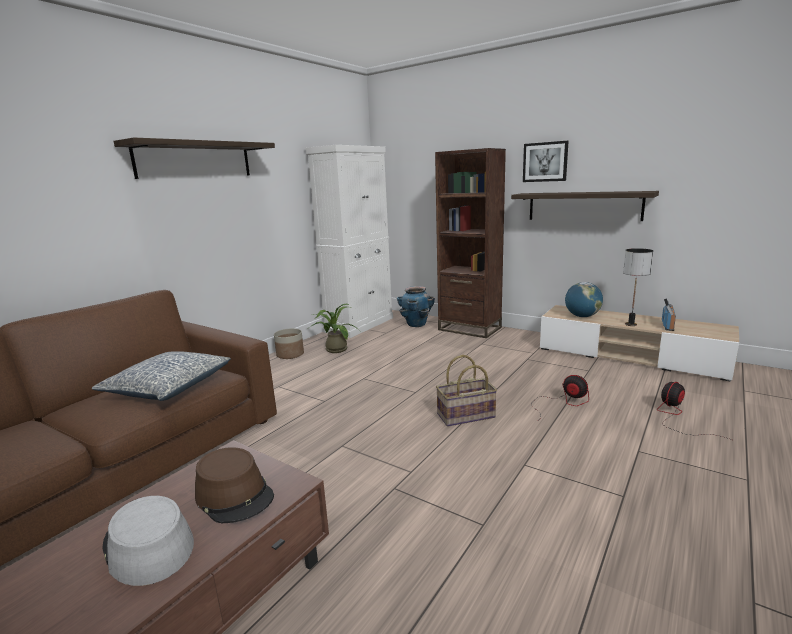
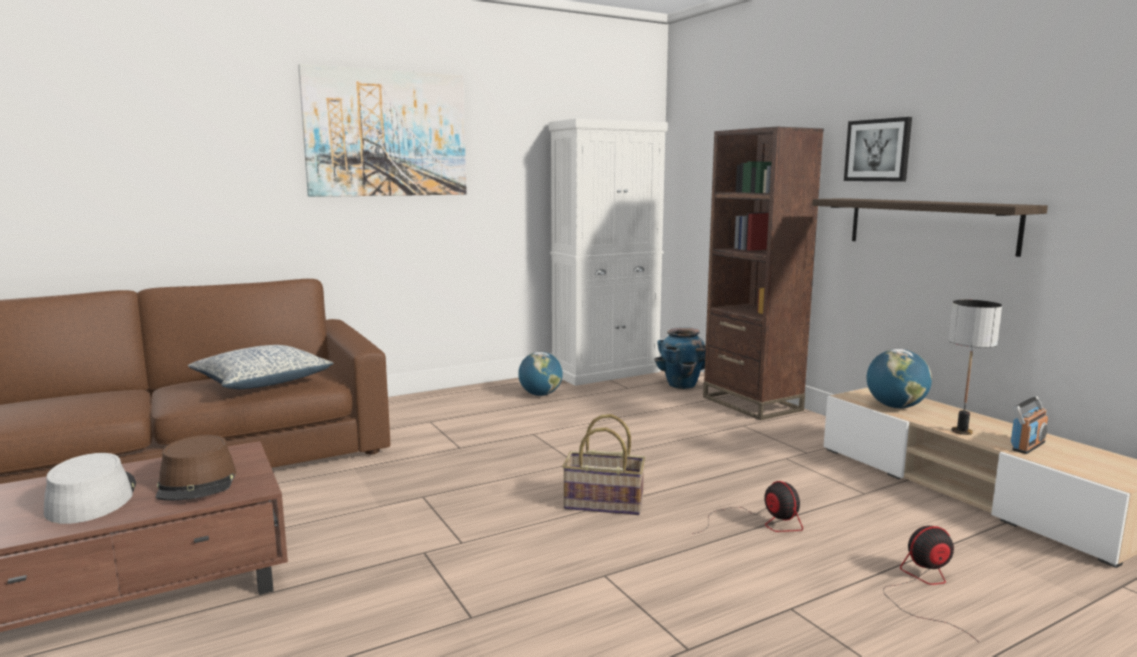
camera: 25 degrees right, 5 degrees down
(195, 160) = (387, 134): shelf -> picture
(290, 354) = (482, 391): planter -> none
(335, 349) = (540, 394): potted plant -> globe

